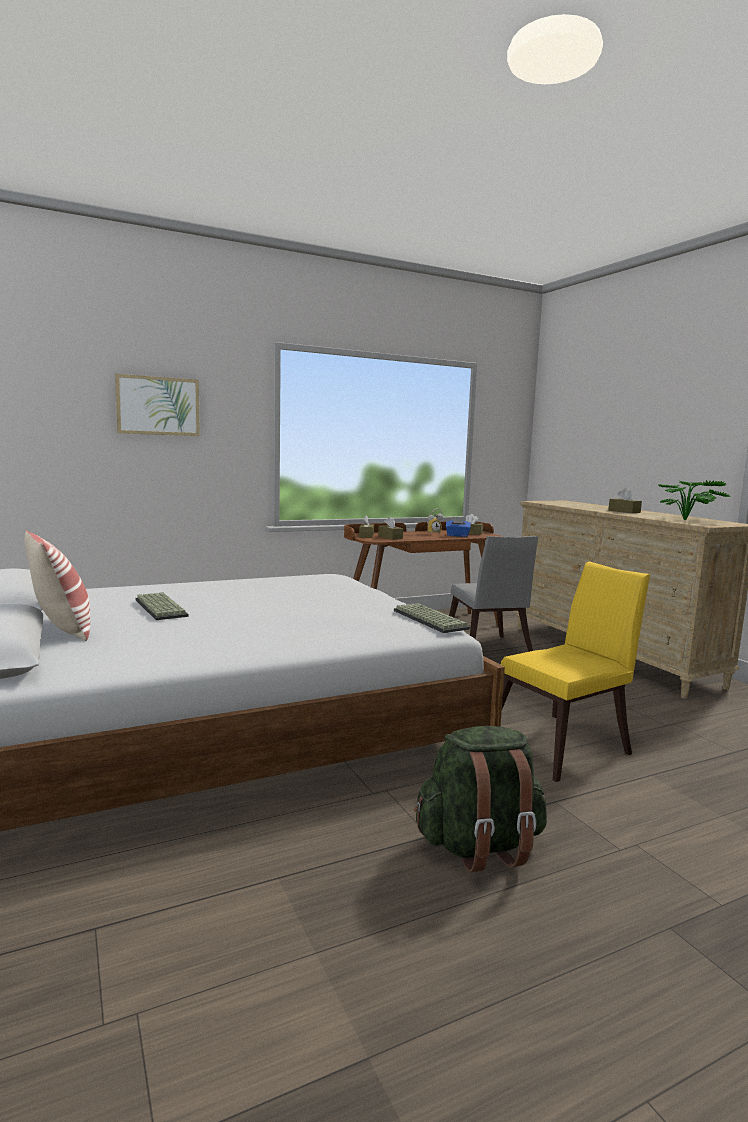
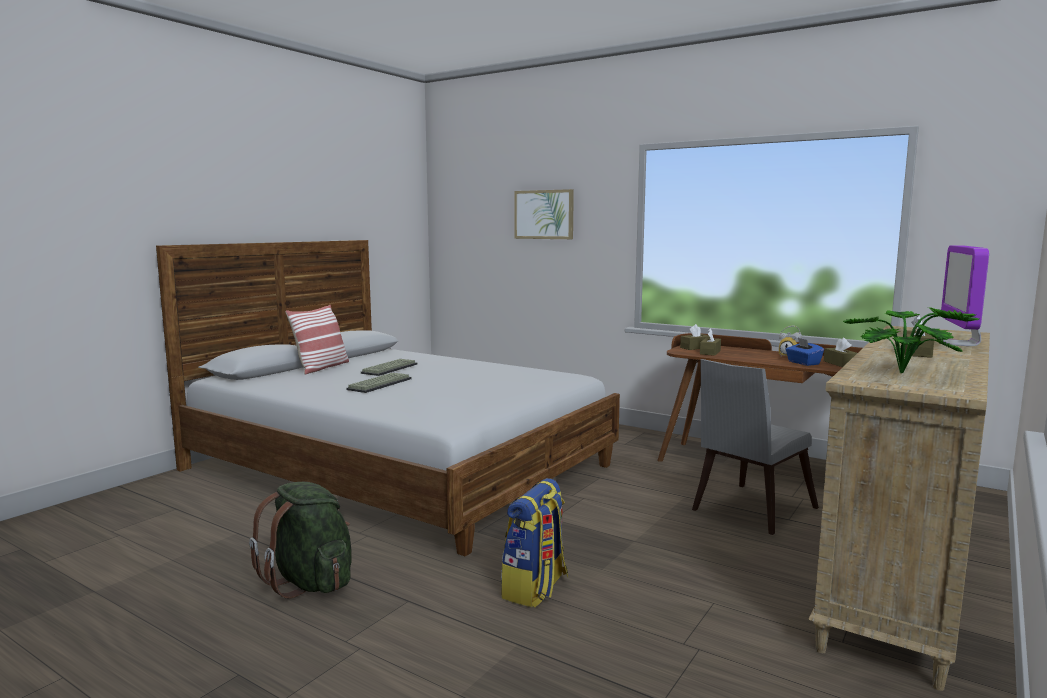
camera: 60 degrees right, 0 degrees up
(428, 619) = (464, 414): keyboard -> keyboard (379, 384)
(564, 745) = (535, 588): yellow chair -> backpack
(599, 506) = (959, 344): none -> monitor

